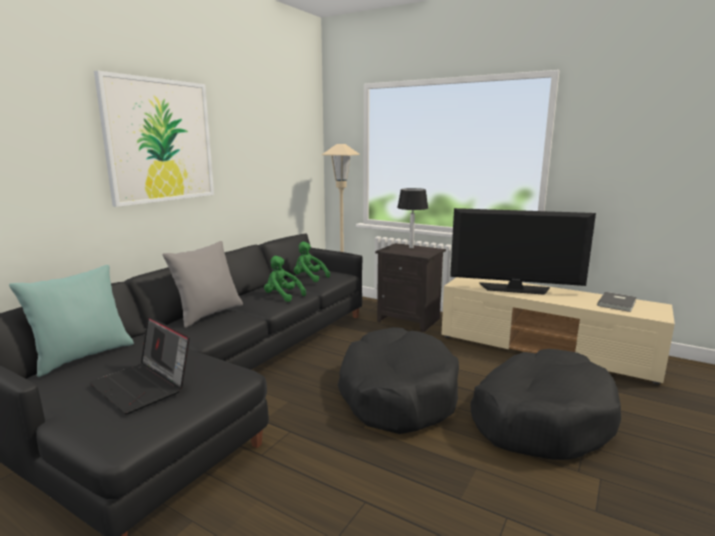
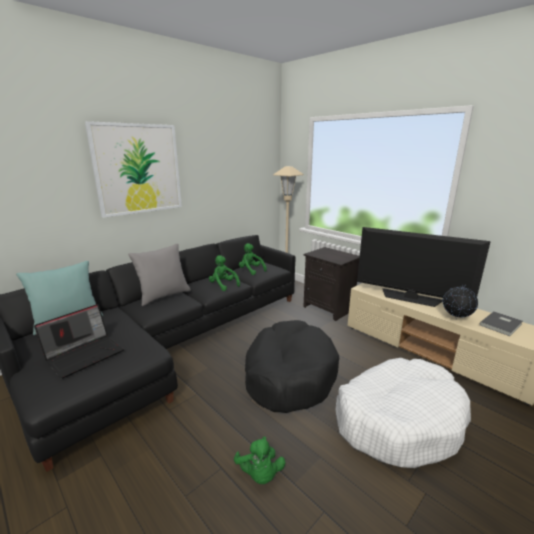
camera: 15 degrees right, 5 degrees up
(143, 386) = (85, 354): laptop -> laptop turned 105 degrees counterclockwise
(411, 247) = (334, 252): table lamp -> none
(415, 498) = (259, 474): none -> green plush toy
(540, 418) = (398, 419): black dog bed -> white dog bed
(572, 303) = (456, 319): none -> globe

